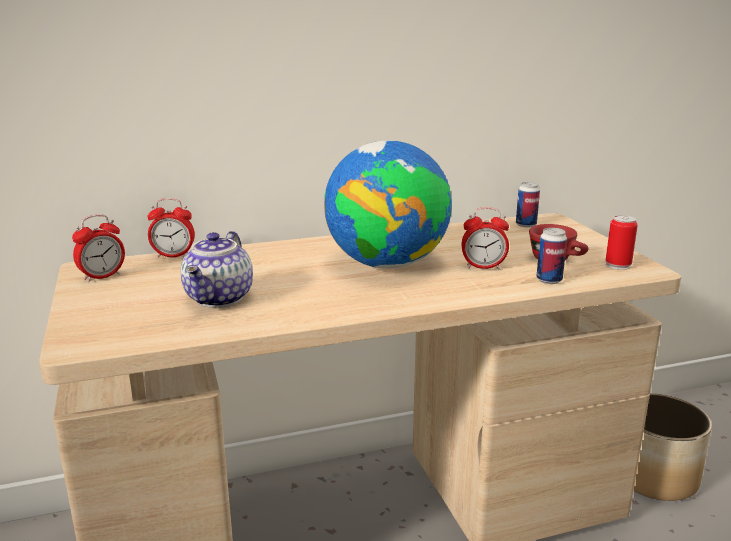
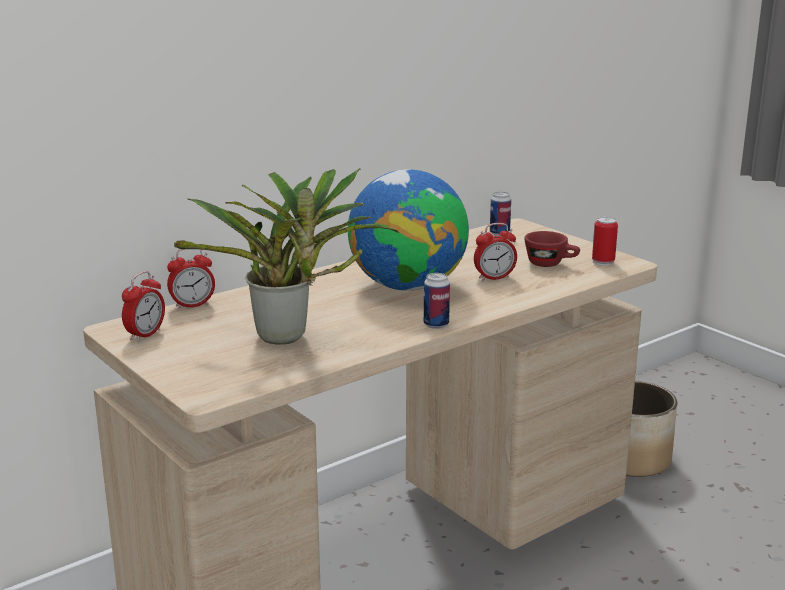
camera: 20 degrees left, 0 degrees up
(220, 299) = (288, 338): teapot -> potted plant
(549, 280) = (557, 282): can -> can (436, 324)

